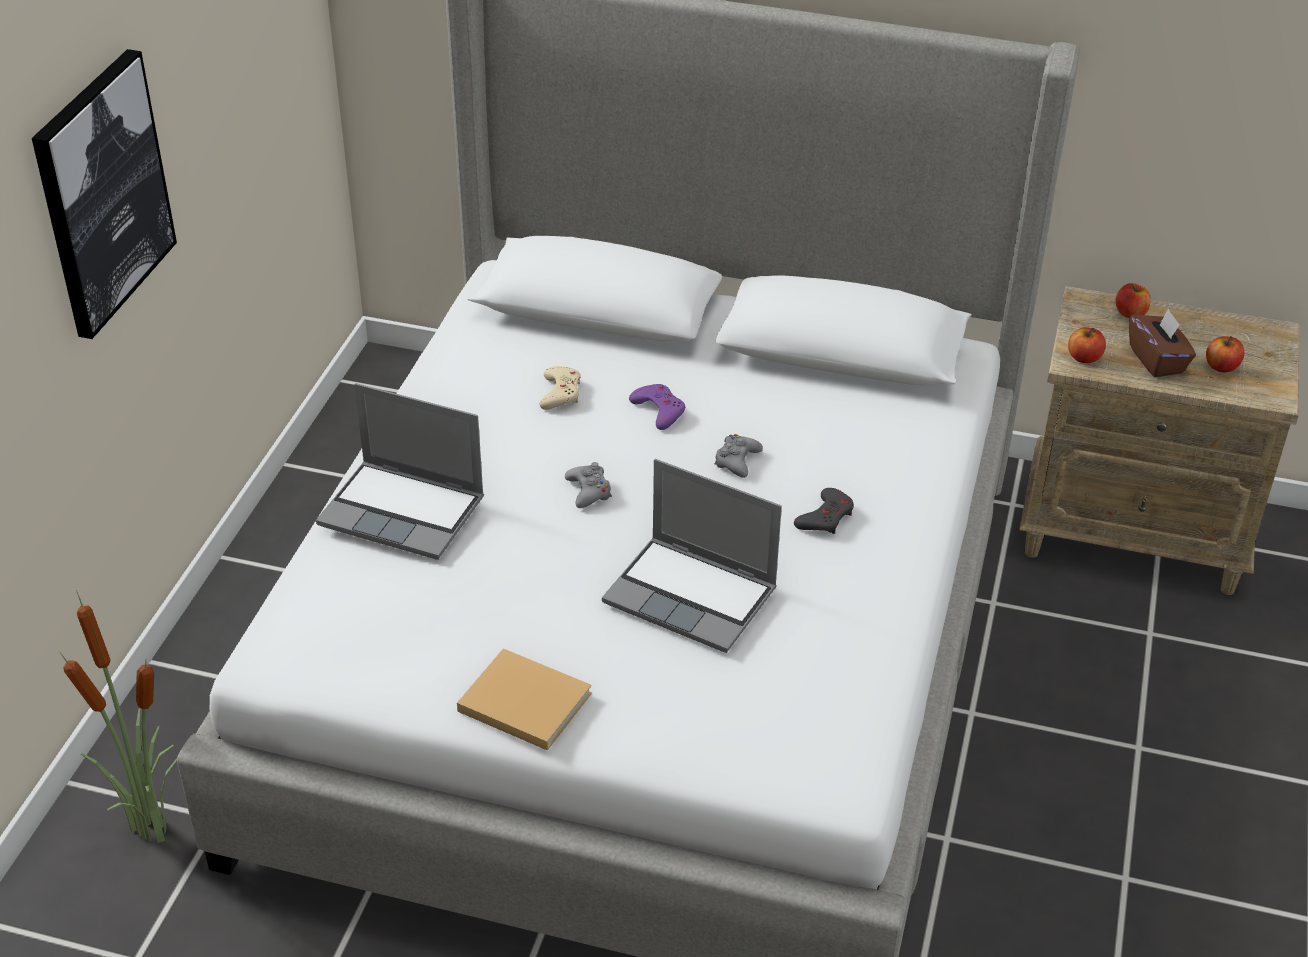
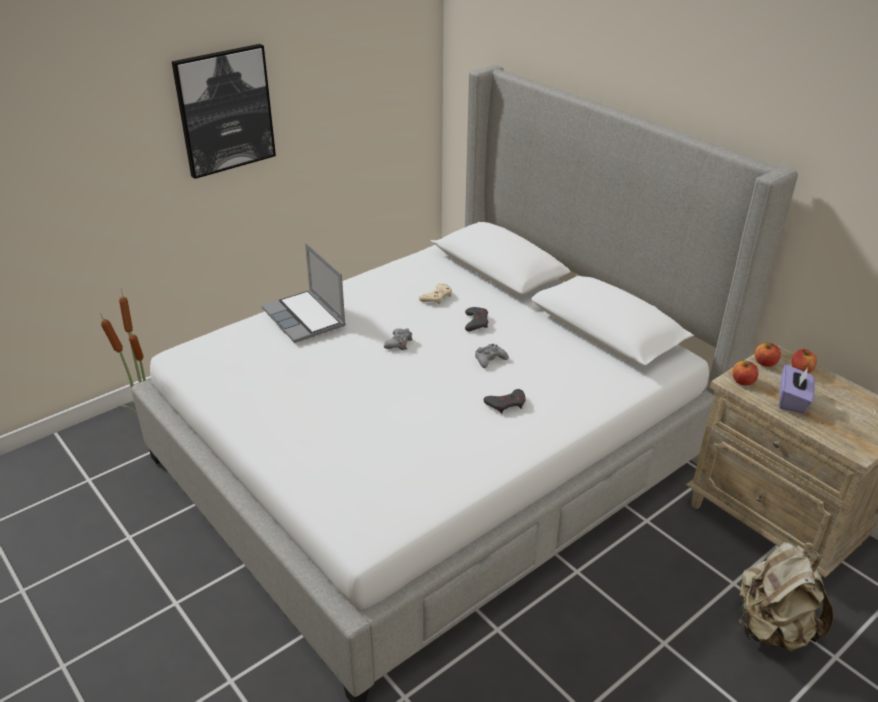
camera: 35 degrees right, 5 degrees down
(521, 701) = (259, 419): beige book -> none
(659, 410) = (476, 322): purple game controller -> grey game controller
(693, 596) = (394, 410): laptop -> none
(1157, 360) = (792, 400): brown tissue box -> purple tissue box
(1221, 367) = (836, 420): apple -> apple (765, 363)
(1229, 666) = (772, 628): none -> beige backpack

